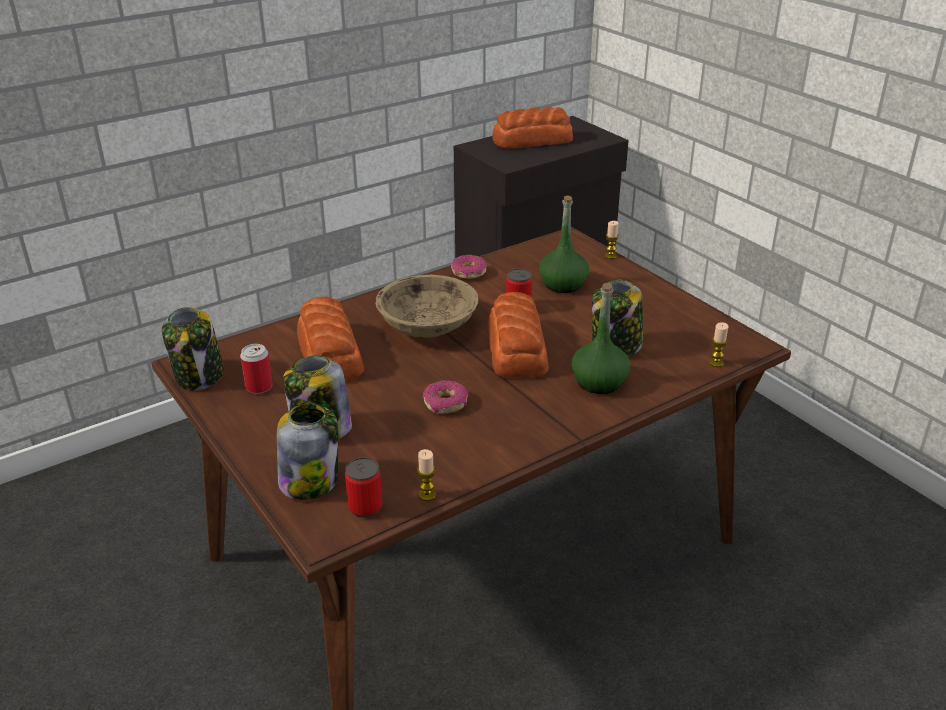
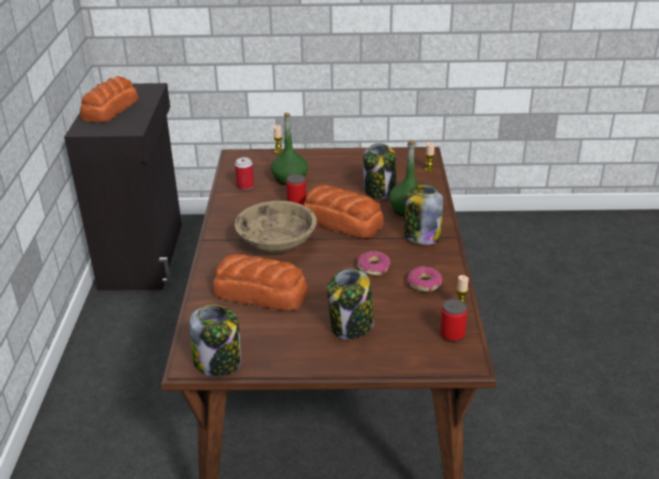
camera: 55 degrees left, 0 degrees up
(259, 387) = (267, 337): can -> can (245, 186)
(310, 481) = (404, 348): jar -> jar (421, 236)
(468, 273) = (229, 204): donut -> donut (424, 284)

